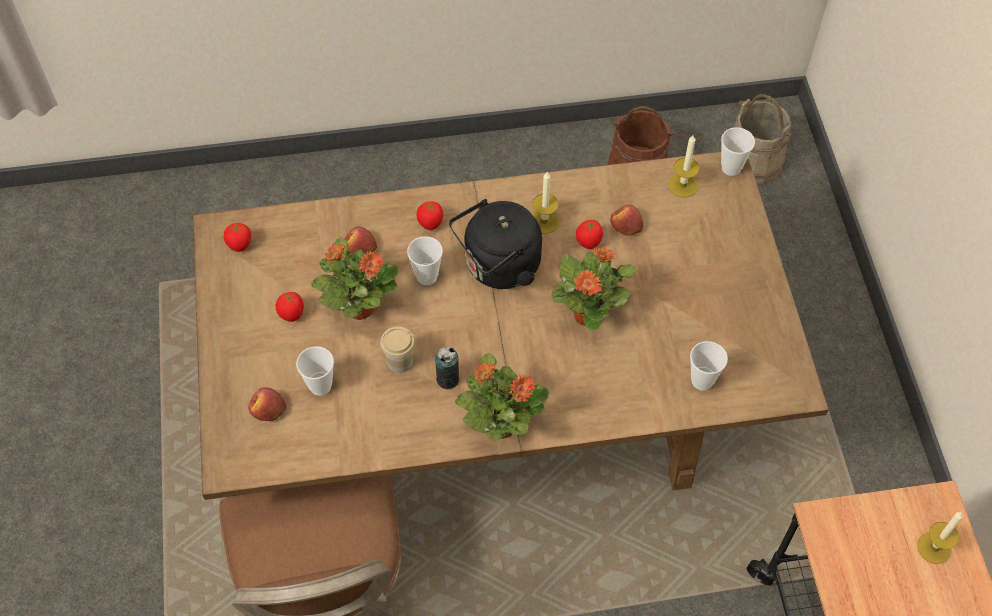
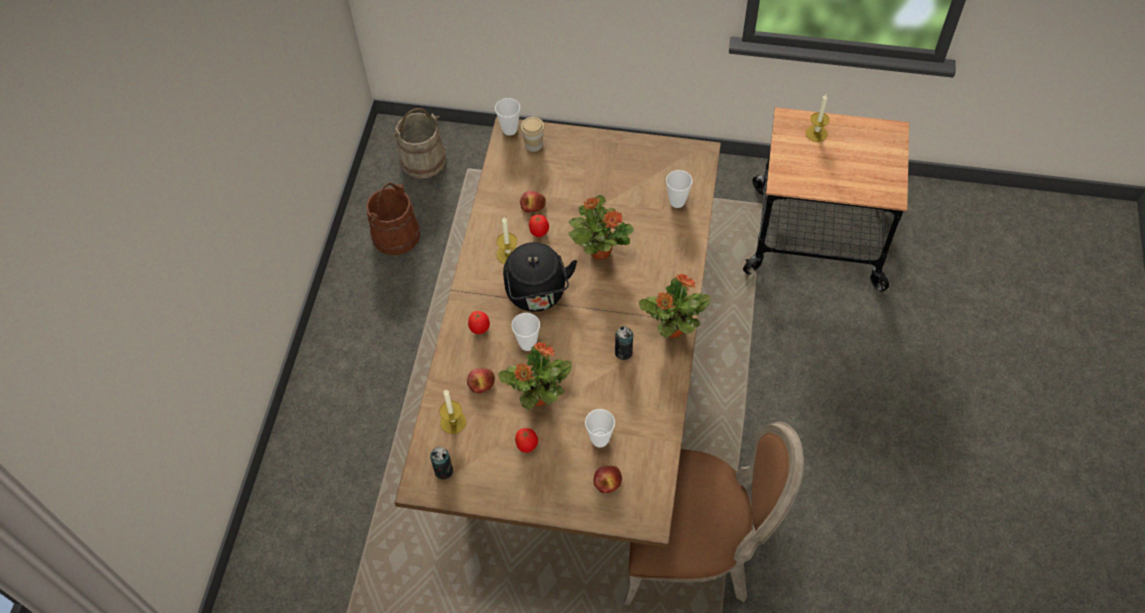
camera: 70 degrees left, 0 degrees up
(240, 246) = (443, 471): tomato -> can
(400, 361) = (597, 380): cup -> cup (533, 144)
(682, 185) = (512, 162): candle -> candle (453, 422)

